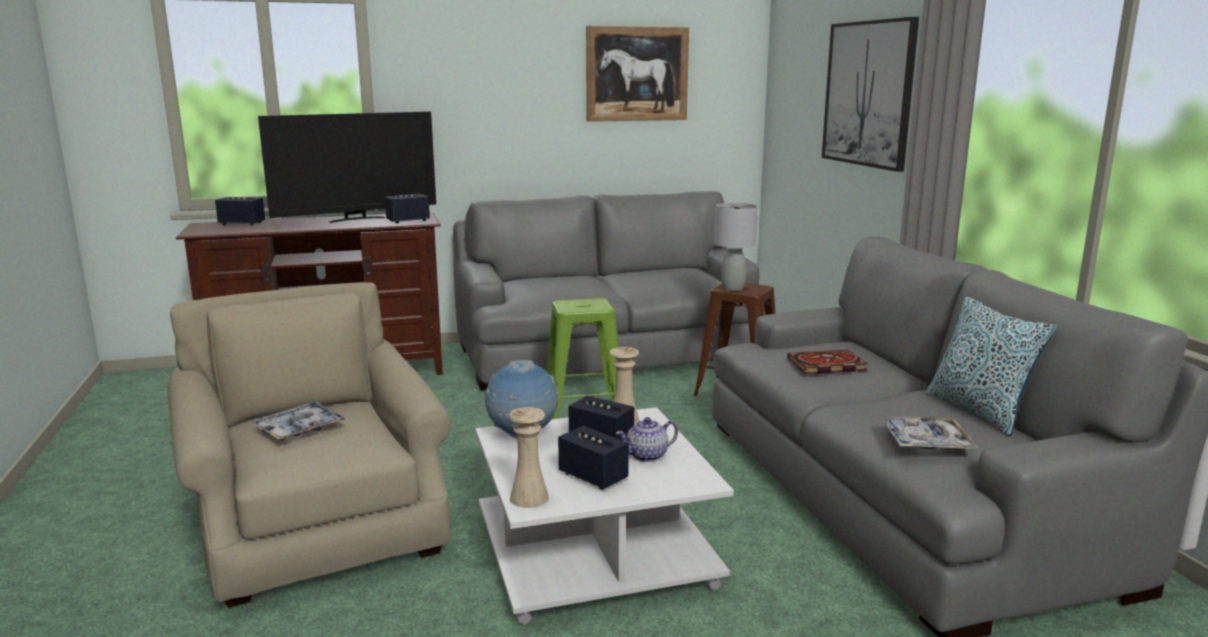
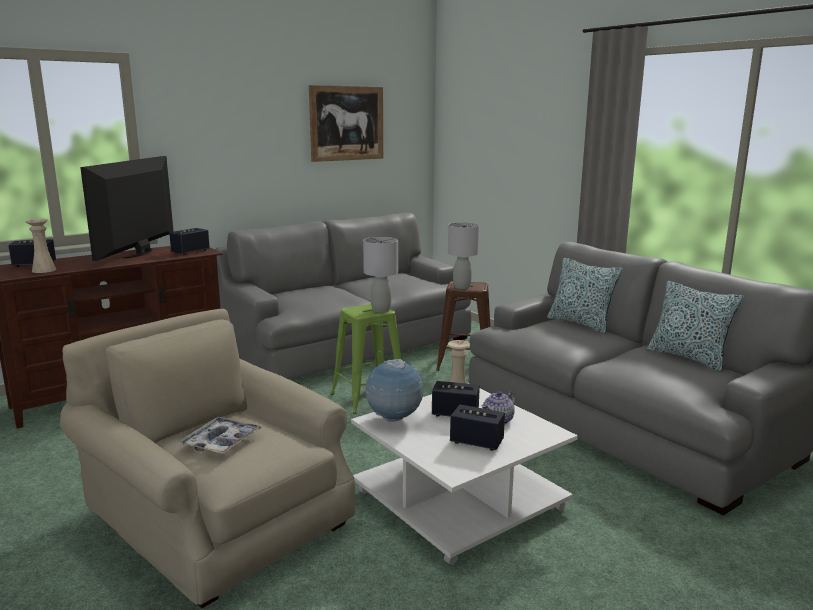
camera: 20 degrees left, 0 degrees up
(356, 219) = (140, 253): television -> television turned 150 degrees clockwise
(529, 498) = (447, 466): beige vase -> beige vase (44, 270)
(598, 306) = (381, 310): none -> grey table lamp
(825, 365) = (567, 337): book -> none
(865, 350) = (580, 323): none -> pillow
(868, 94) = (536, 139): picture -> none
(926, 442) = (680, 382): tray -> none

